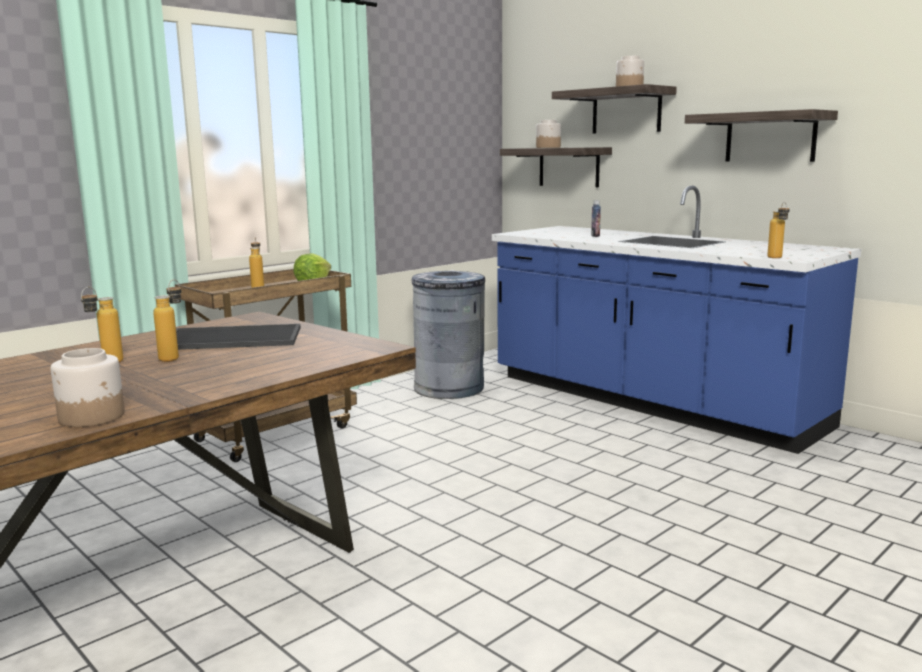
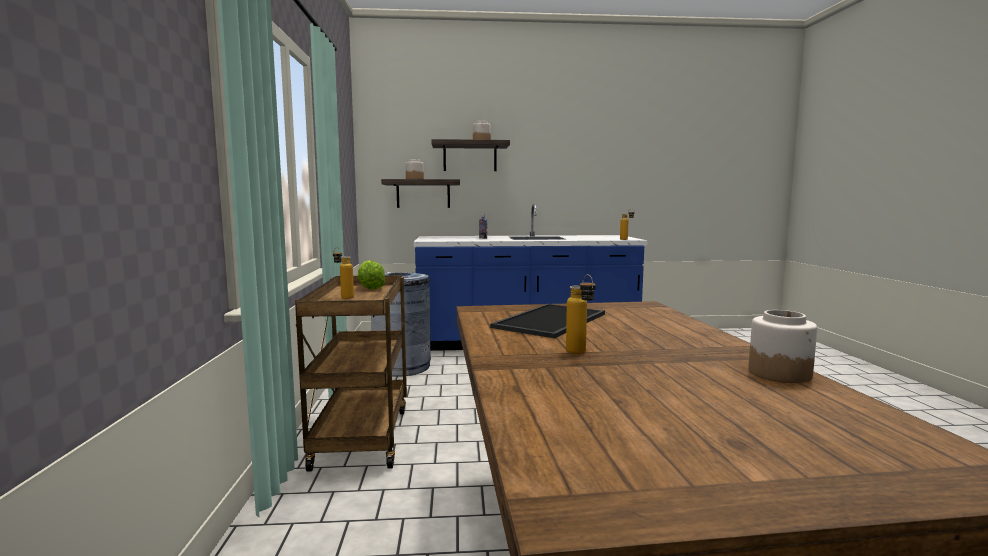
camera: 50 degrees left, 5 degrees down
(174, 357) = (592, 337): bottle -> none
(770, 137) = (567, 176): shelf -> none

